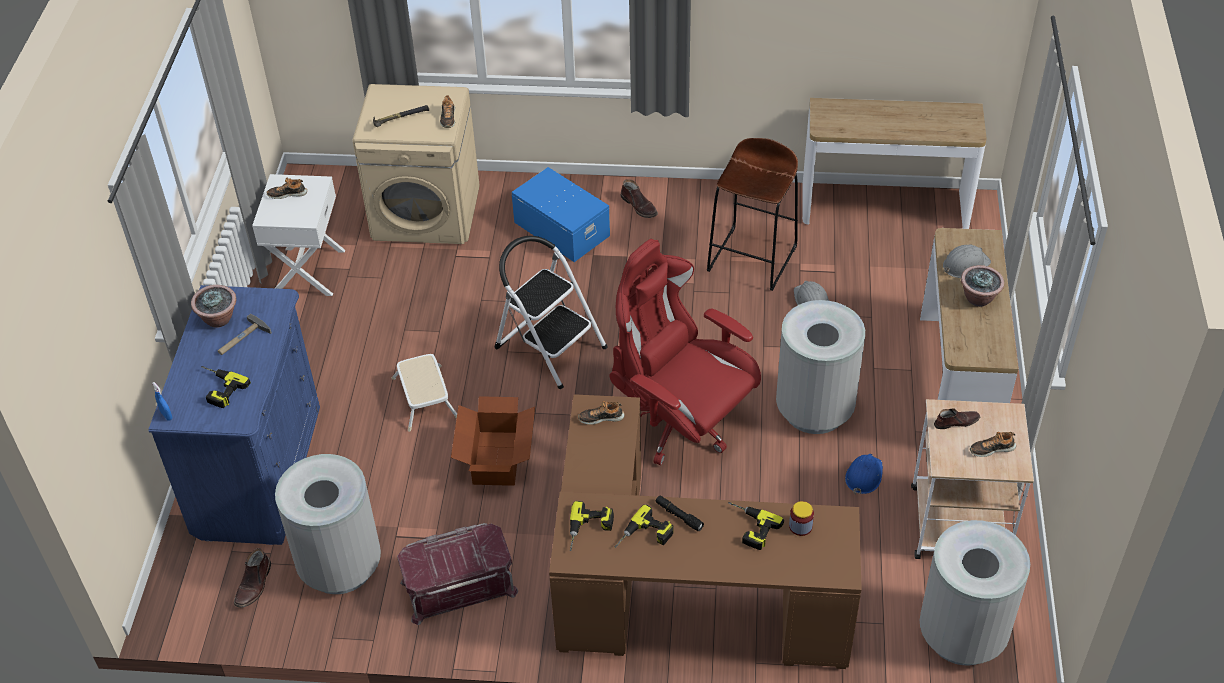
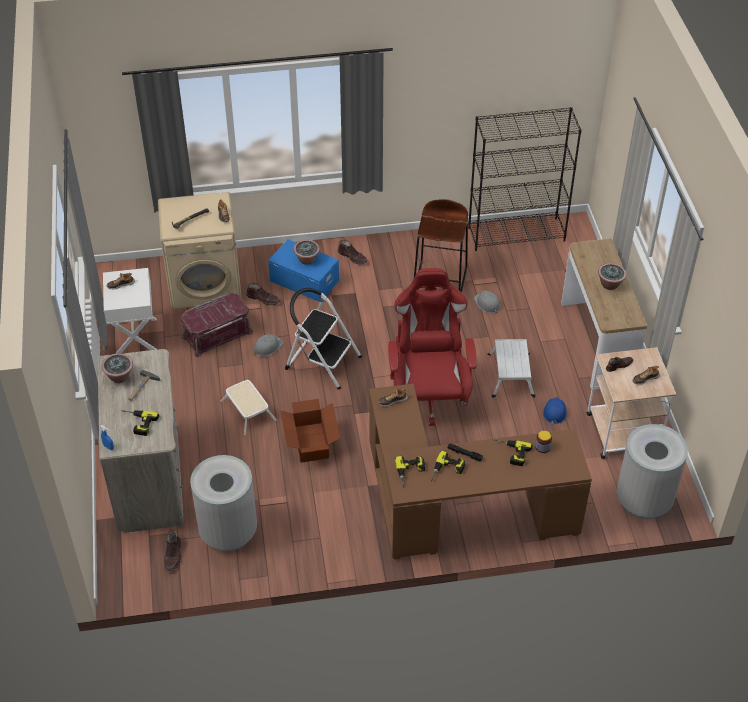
camera: 15 degrees left, 0 degrees up
(260, 471) = (150, 479): blue dresser -> beige dresser
(458, 585) = (313, 529): red storage box -> red storage box (217, 333)
(498, 245) = (263, 298): none -> brown boot
(565, 199) = (307, 260): none -> potted plant
(684, 427) = (429, 400): red office chair -> red office chair turned 60 degrees clockwise
(814, 410) = (511, 375): grey trash can -> white step ladder
(884, 207) = (517, 234): console table -> black bookcase
(965, 265) = (595, 264): grey hard hat -> grey hard hat (267, 347)

